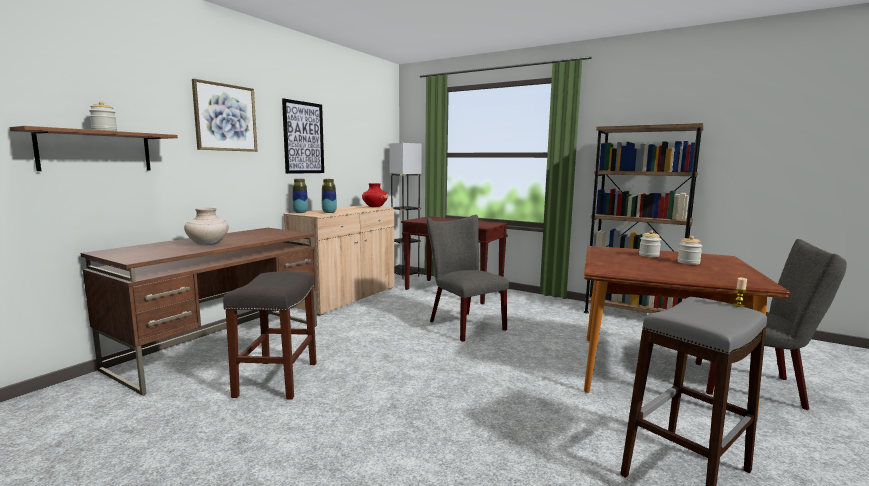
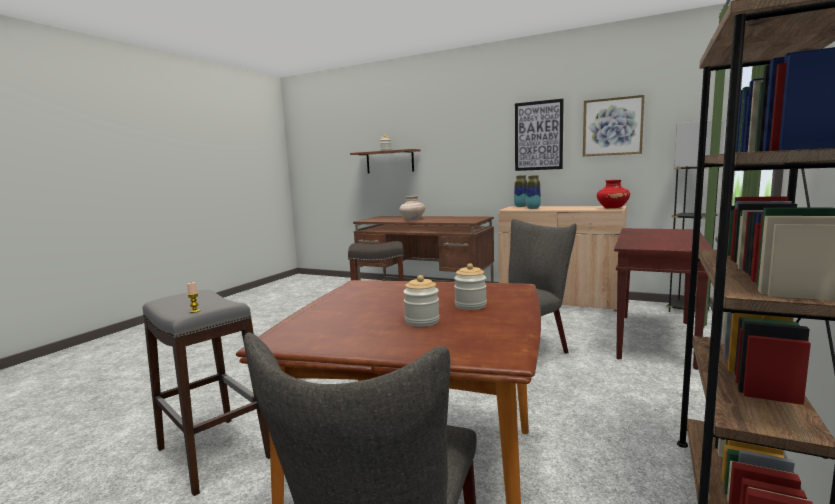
camera: 85 degrees right, 0 degrees up
(225, 117) = (463, 130): picture -> picture (612, 126)

